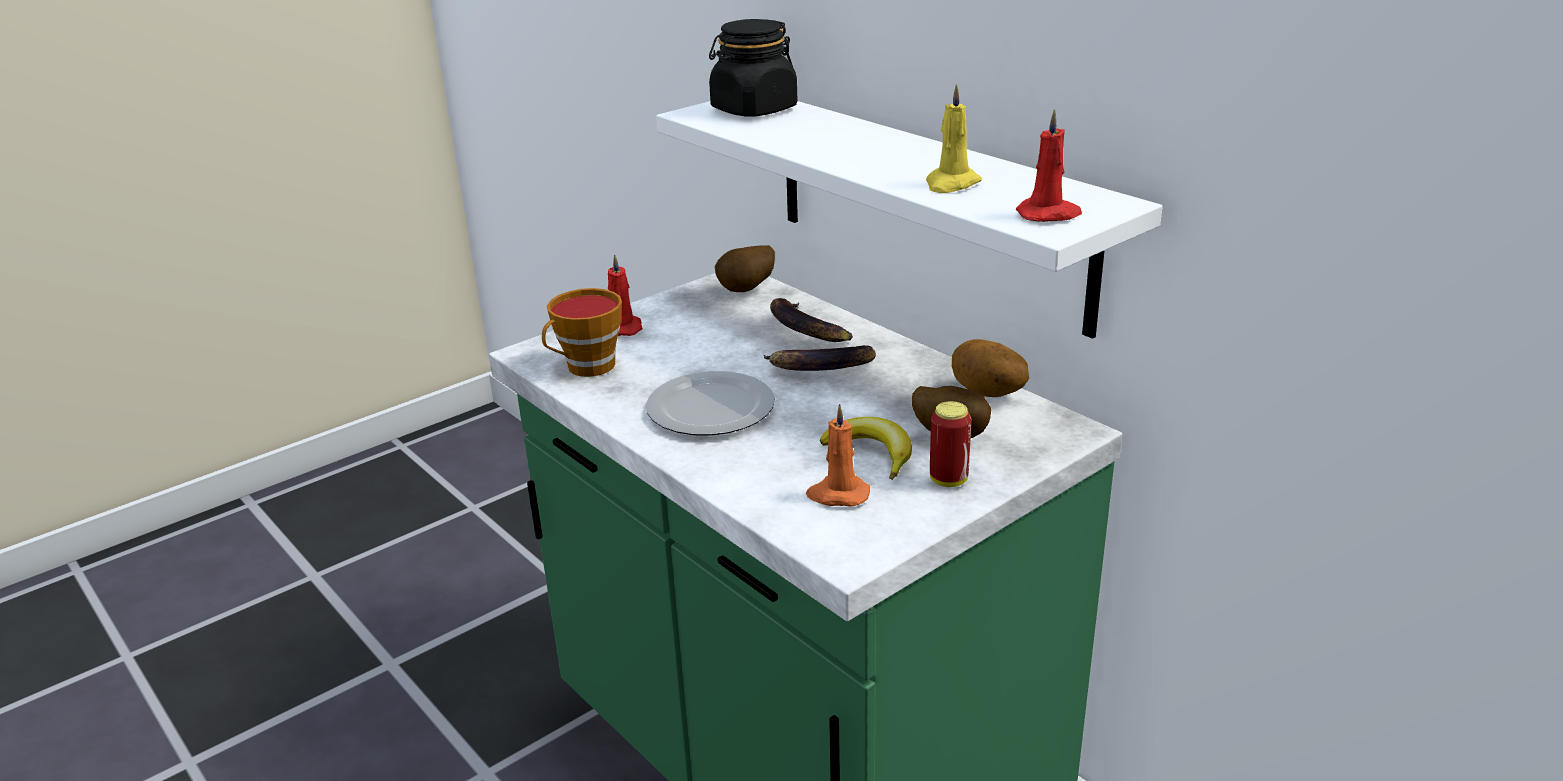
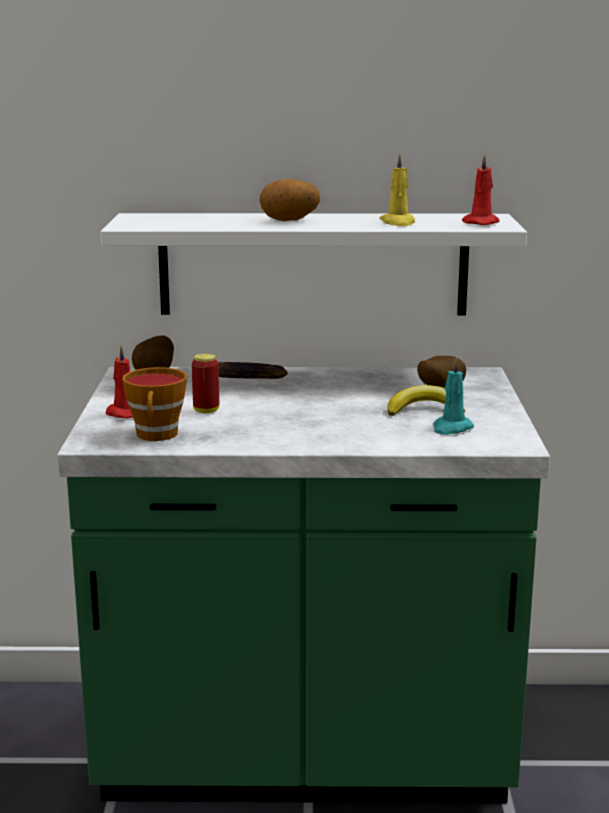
camera: 50 degrees left, 10 degrees down
(710, 410) = (292, 425): plate -> none
(753, 110) = (162, 219): black jar -> none
(820, 368) = (301, 391): banana -> none
(837, 494) = (451, 428): orange candle -> turquoise candle
(948, 480) = (482, 406): can -> can (206, 410)
(987, 394) = (412, 373): potato -> potato (290, 221)

